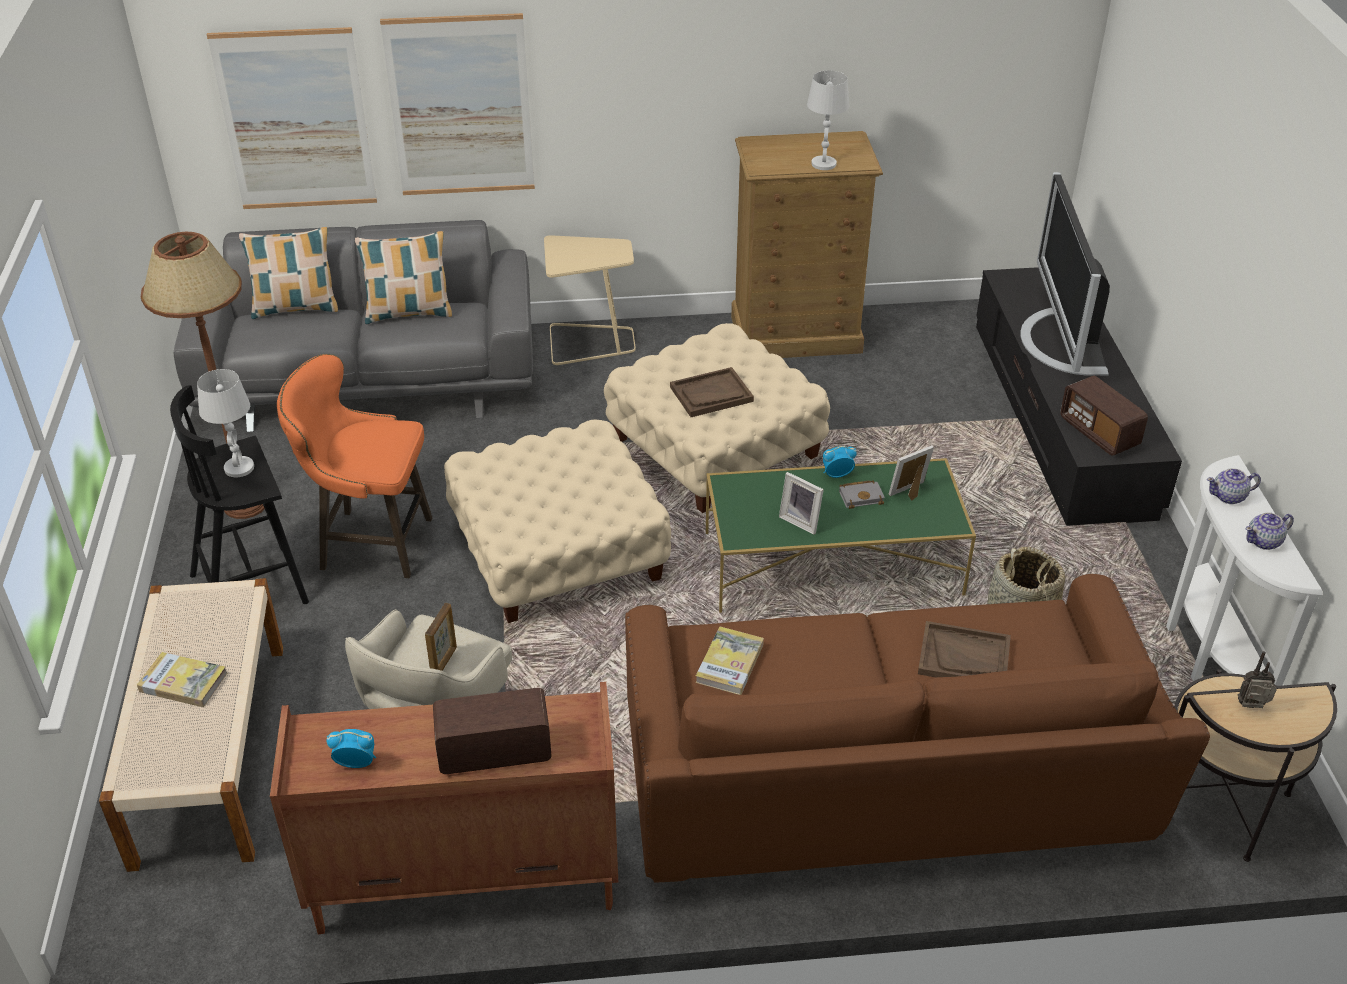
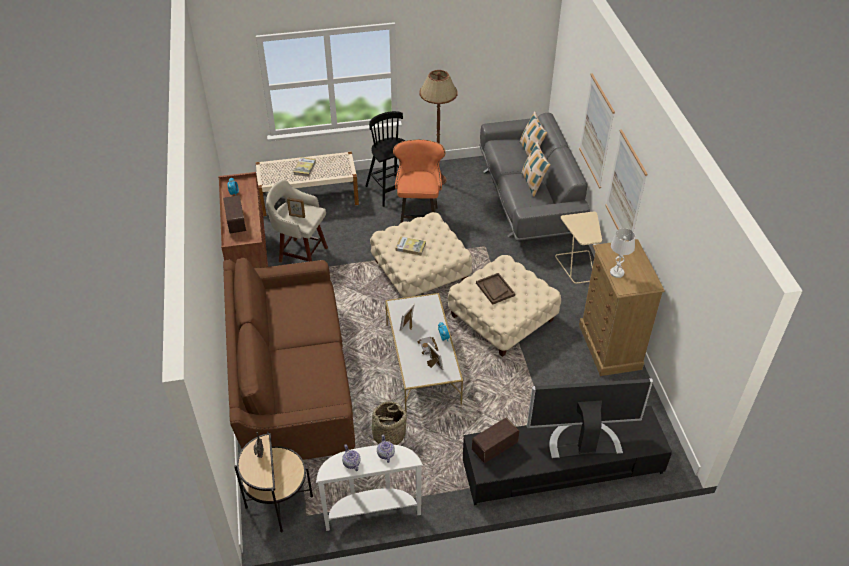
camera: 85 degrees right, 5 degrees up
(239, 468) = (393, 148): white table lamp -> none
(295, 120) = (572, 90): picture -> picture (626, 190)
(729, 663) = (305, 296): book -> book (410, 247)
(830, 564) = (422, 363): green coffee table -> white coffee table
(964, 657) = (308, 369): brown tray -> none

